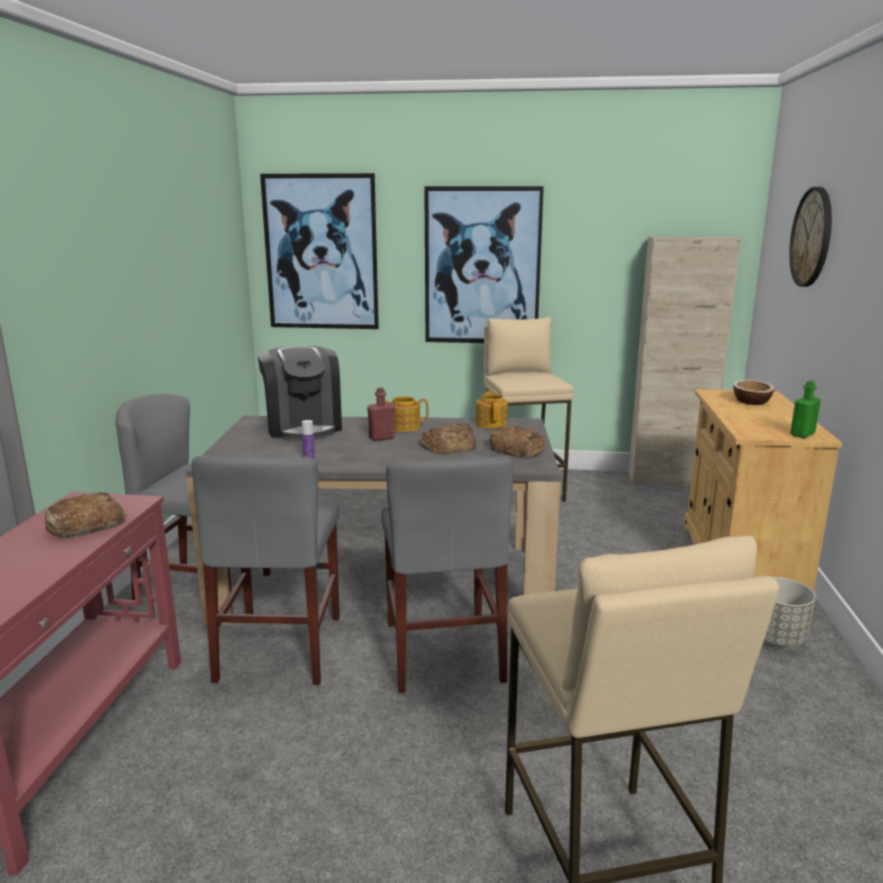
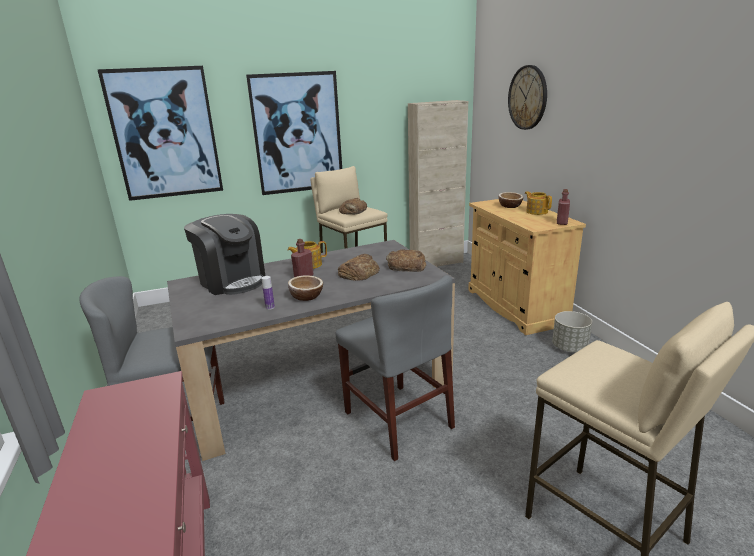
camera: 25 degrees left, 5 degrees up
(84, 525) = (138, 419): bread -> bread (353, 211)
(280, 647) = (281, 458): grey chair -> none
(359, 457) = (306, 296): none -> bowl
(491, 424) = (367, 250): teapot -> teapot (536, 212)
(802, 434) = (562, 222): green bottle -> red bottle

